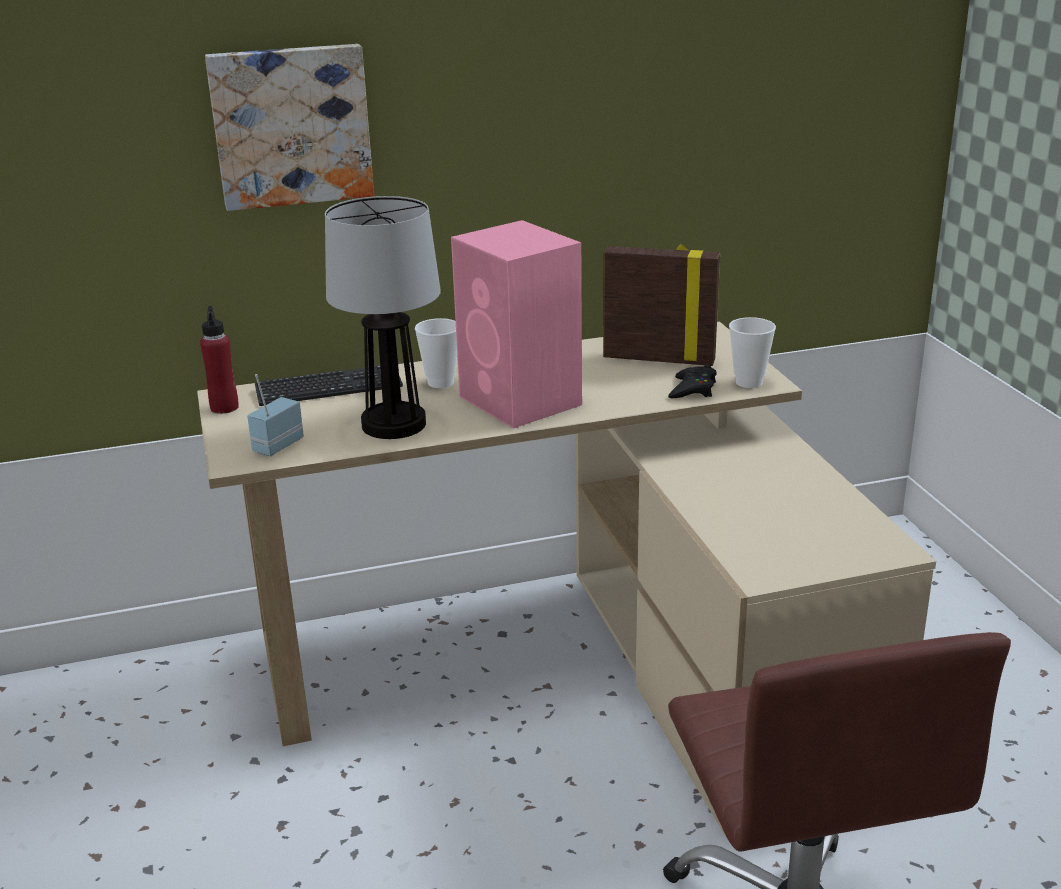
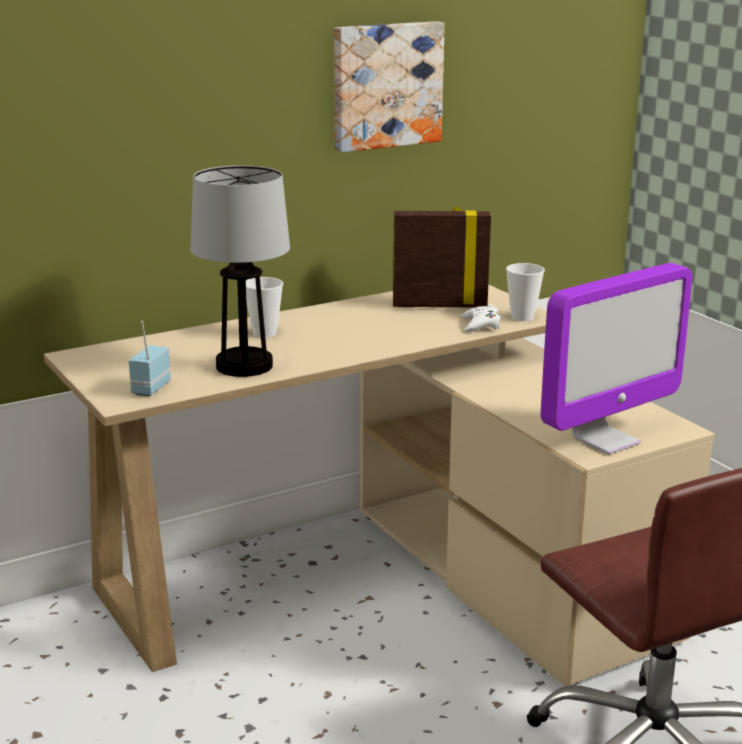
camera: 15 degrees left, 5 degrees down
(224, 407) = (80, 364): red bottle -> none
(291, 125) = (131, 111): picture -> picture (385, 85)
(329, 388) = (167, 344): keyboard -> none
(522, 401) = (344, 342): pink speaker -> none
(693, 389) = (480, 325): black game controller -> white game controller
(790, 557) = (605, 440): none -> monitor

